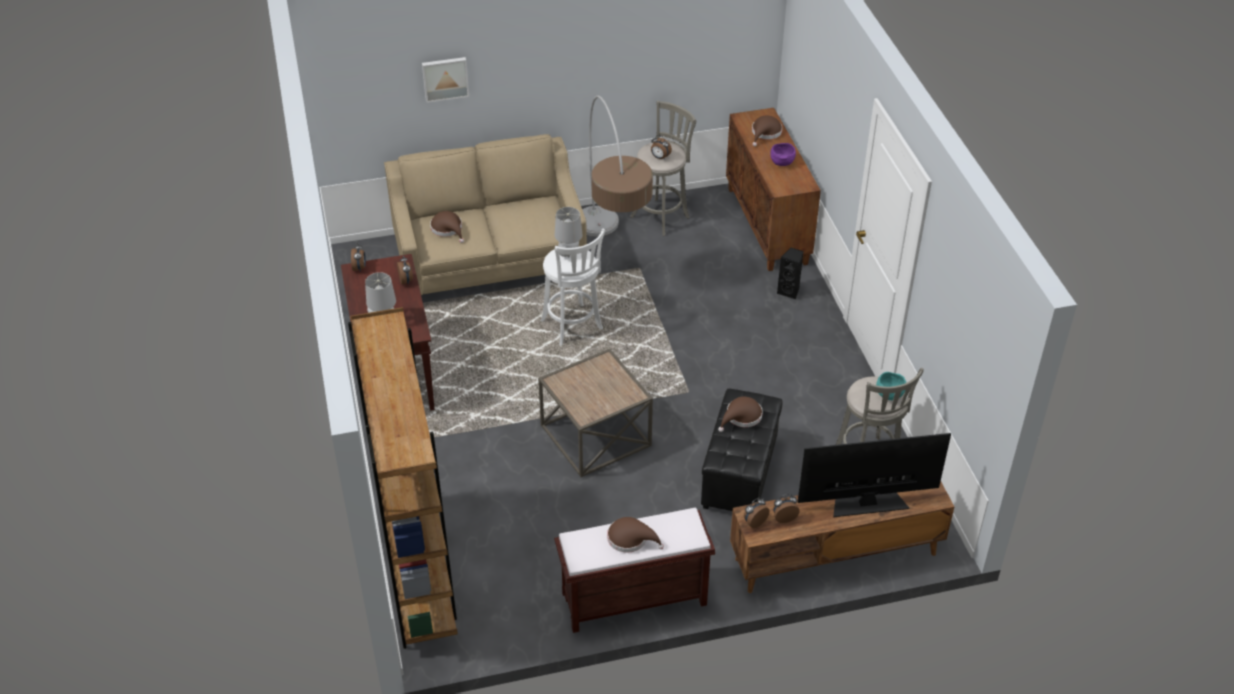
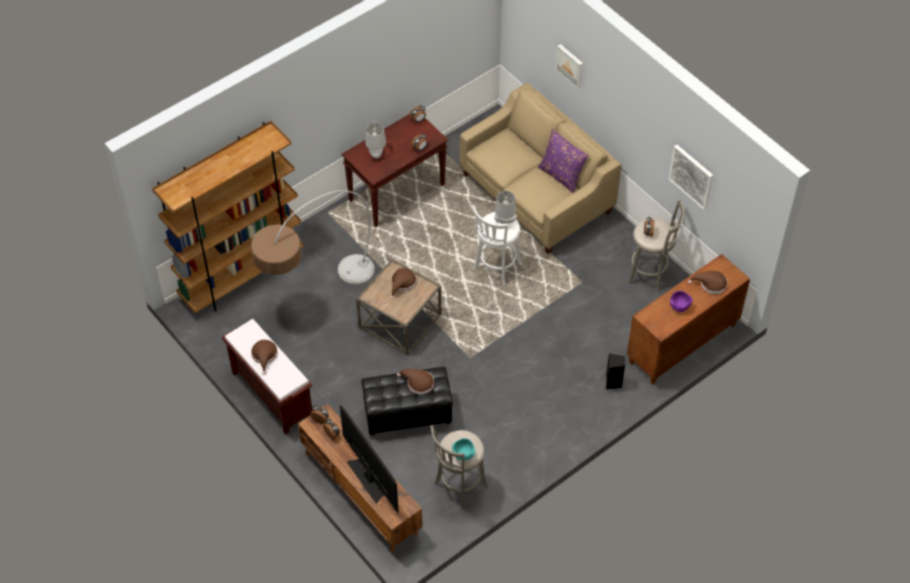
camera: 65 degrees right, 10 degrees up
(448, 229) = (506, 150): brown hat -> brown hat (402, 283)
(519, 201) = (561, 176): none -> purple pillow
(611, 261) = (579, 262): floor lamp -> floor lamp (315, 296)
(663, 59) = (691, 176): none -> picture

